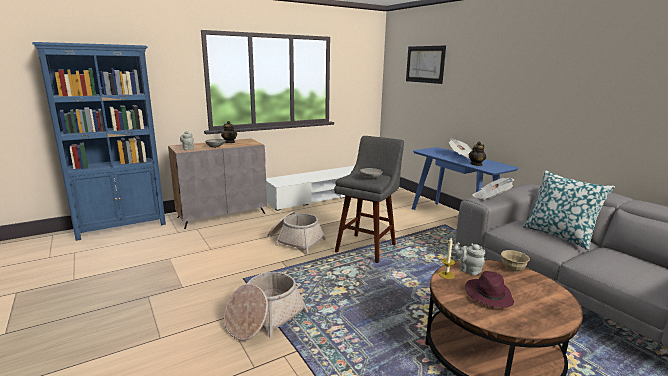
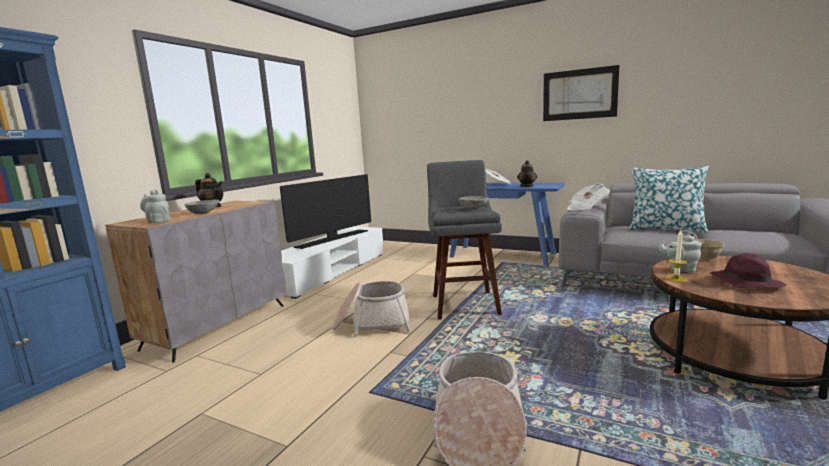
camera: 30 degrees left, 5 degrees down
(324, 174) = (332, 239): none -> television
(425, 64) = (422, 92): picture -> picture (579, 94)

